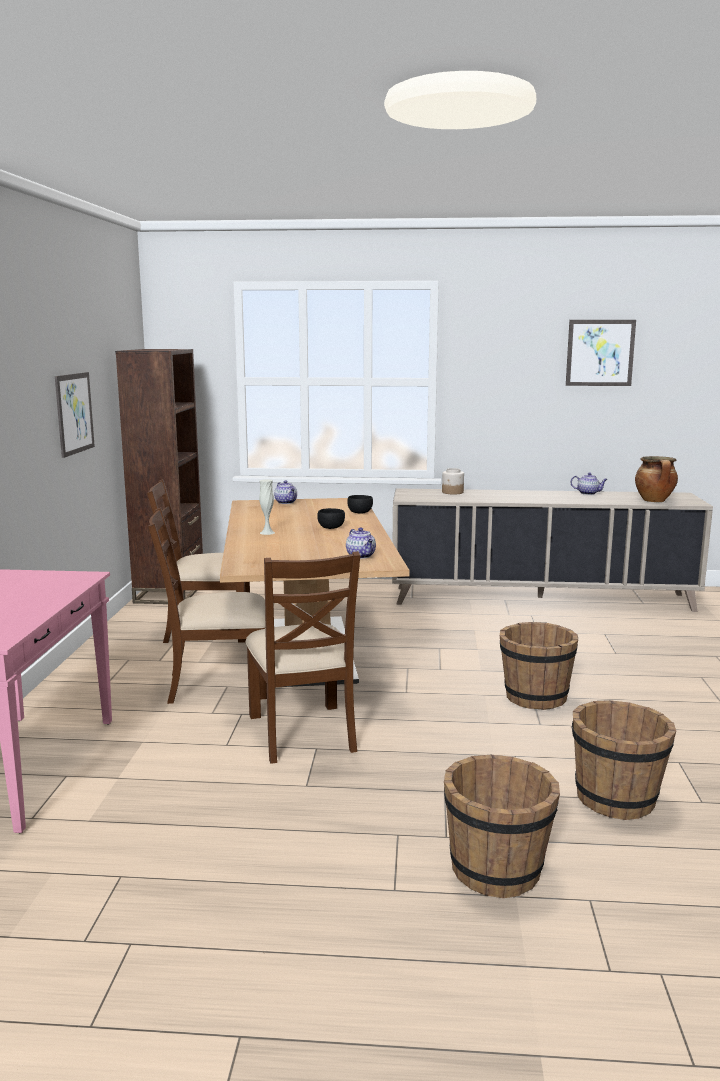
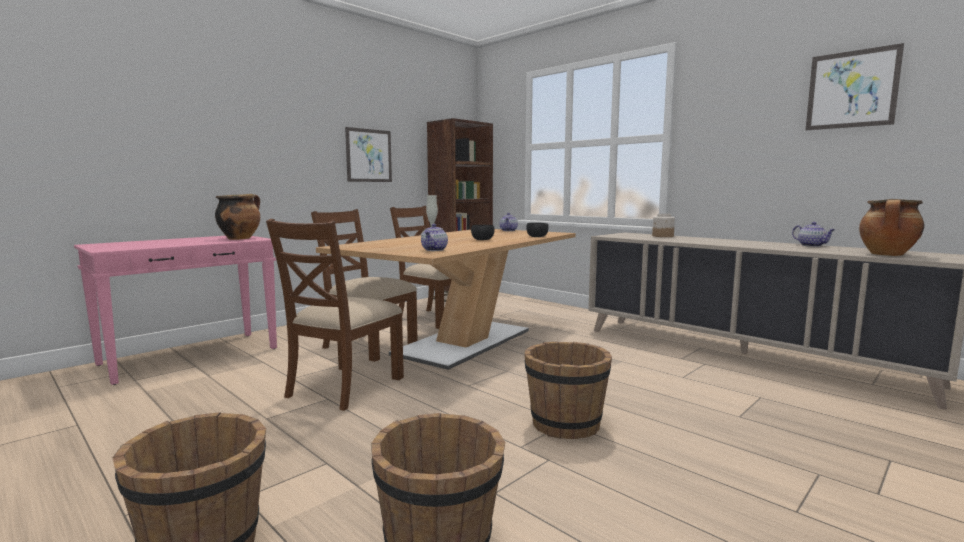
camera: 40 degrees right, 5 degrees down
(54, 579) = (240, 238): none -> cooking pot

